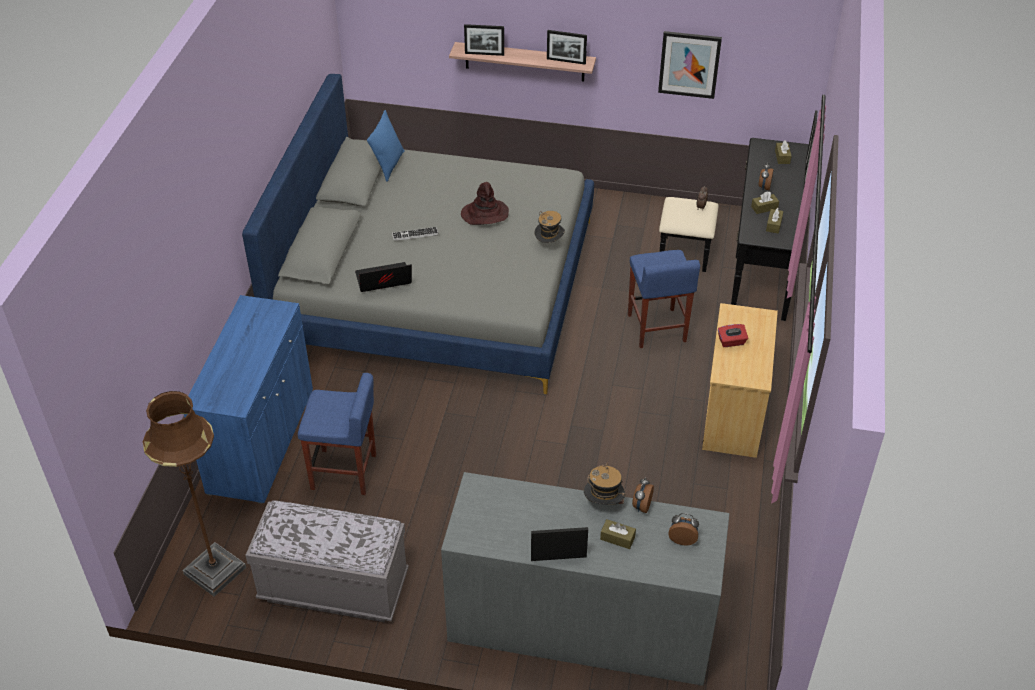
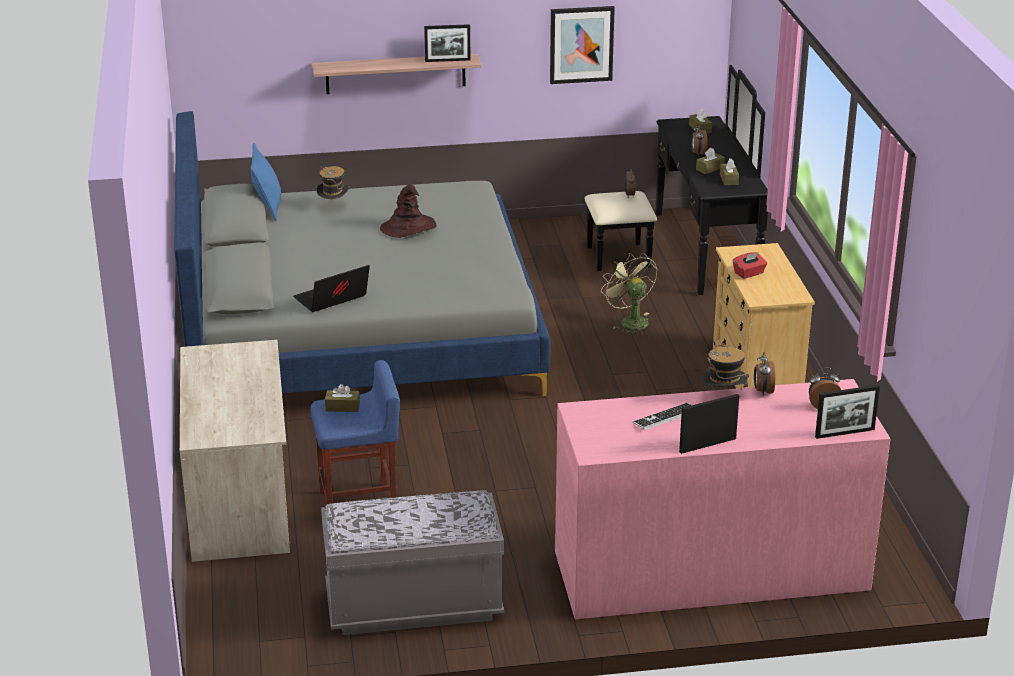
camera: 20 degrees left, 15 degrees down
(215, 570) = (259, 623): brown floor lamp -> none
(261, 441) = (240, 500): blue cabinet -> beige desk
(415, 234) = (340, 256): keyboard -> keyboard (665, 417)
(484, 54) = (353, 67): picture frame -> picture frame (844, 433)
(549, 245) = (497, 240): hat -> hat (333, 207)
(581, 623) = (710, 571): grey dresser -> pink dresser
(617, 538) = (756, 419): brown tissue box -> brown tissue box (342, 407)
(656, 328) = (629, 321): blue stool -> green fan

